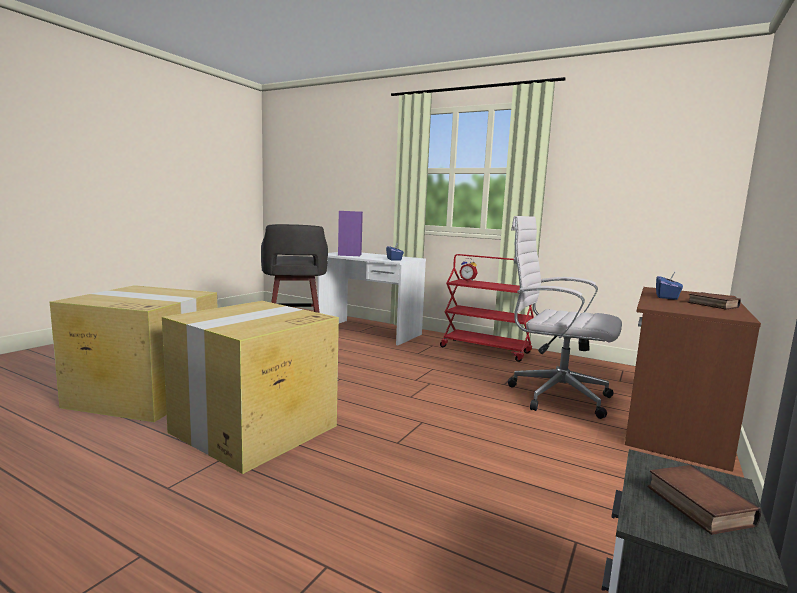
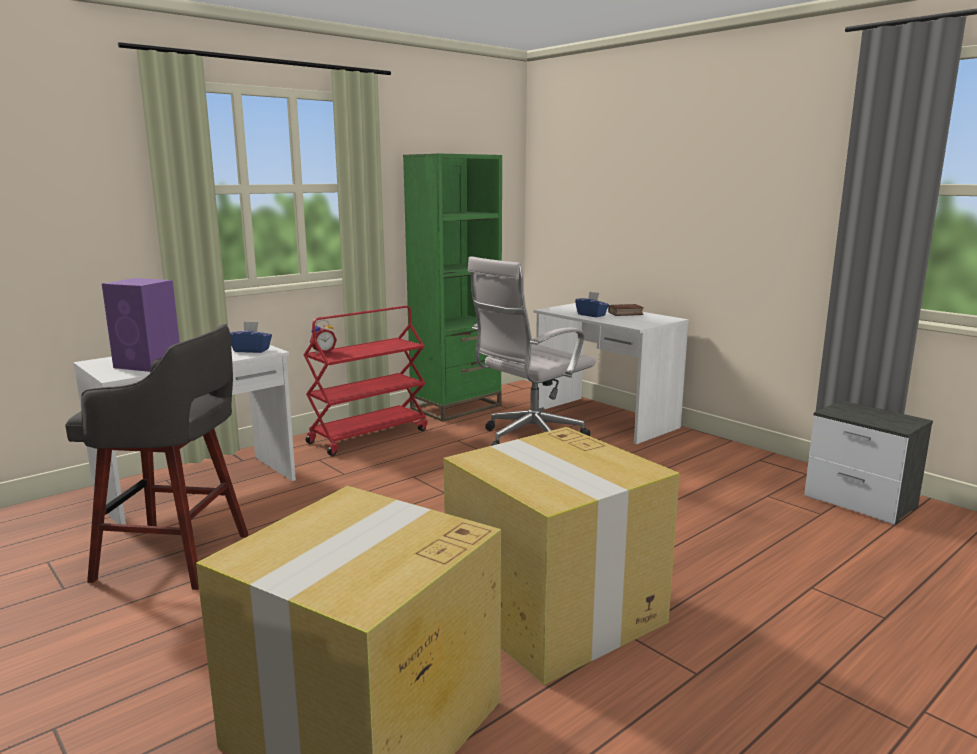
camera: 70 degrees left, 5 degrees up
(586, 365) = (456, 407): none -> green bookcase
(672, 424) = (604, 419): brown desk -> white desk
(695, 505) = (875, 416): book -> none

